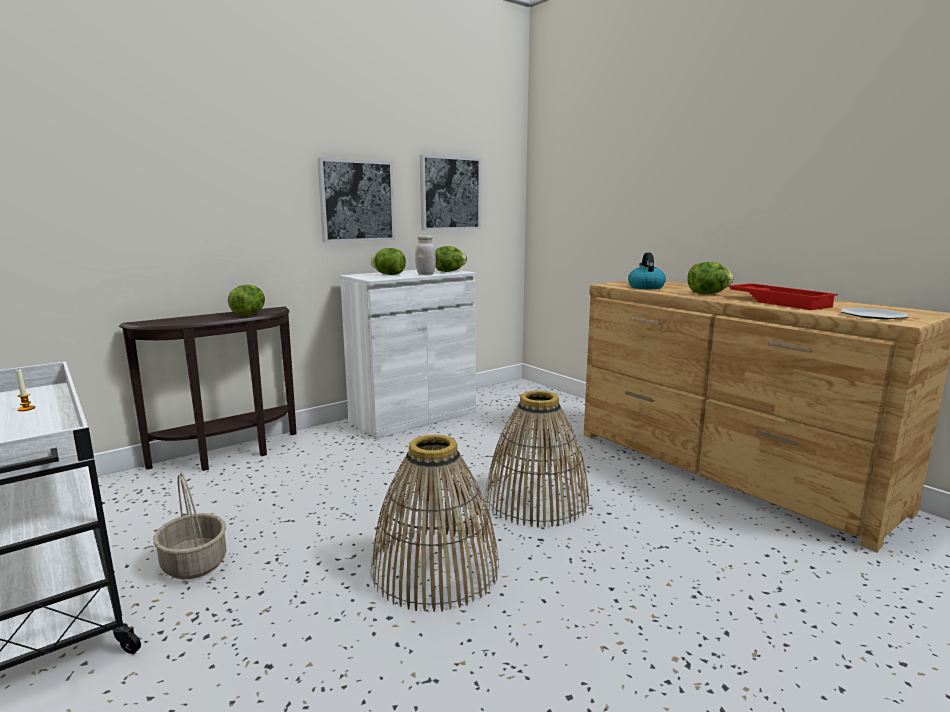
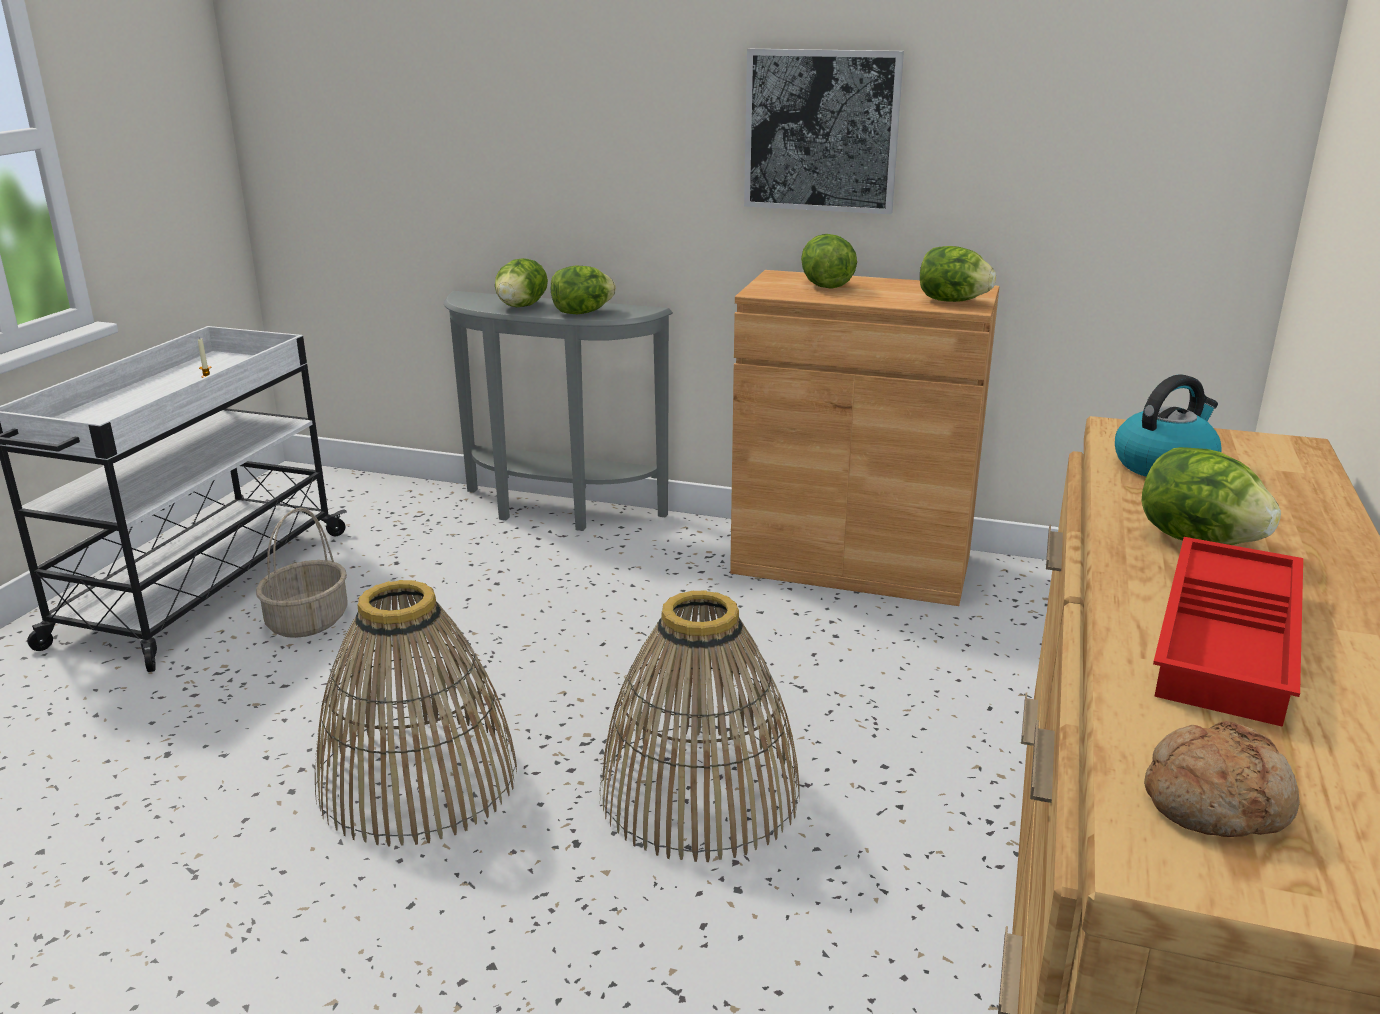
camera: 55 degrees right, 10 degrees up
(202, 319) = (521, 306): none -> lettuce
(231, 455) = (555, 512): brown console table -> grey console table
(413, 416) = (851, 564): white cabinet -> brown cabinet
(425, 274) = (883, 299): white jar -> none
(450, 193) = (1055, 119): picture -> none
(873, 315) = (1216, 801): plate -> bread

